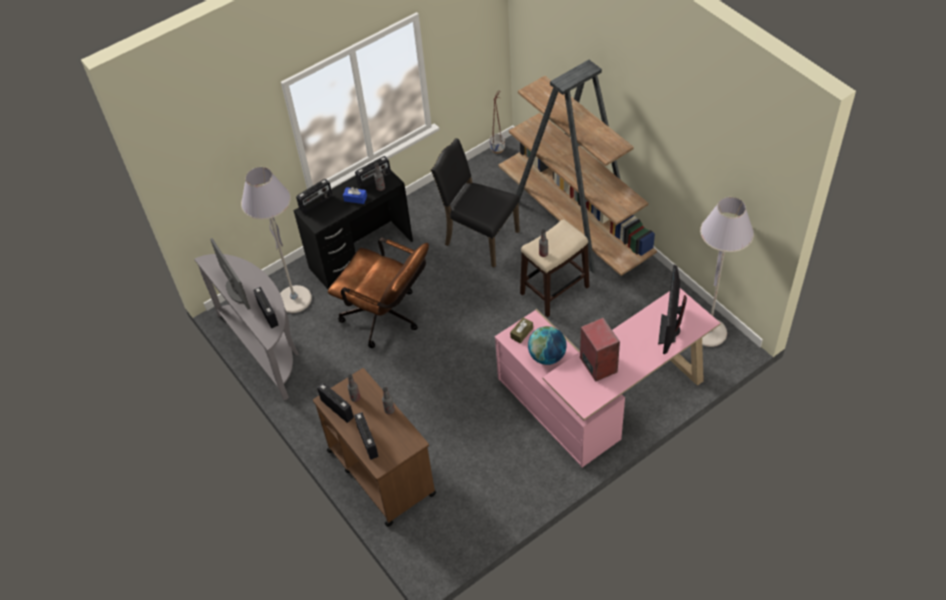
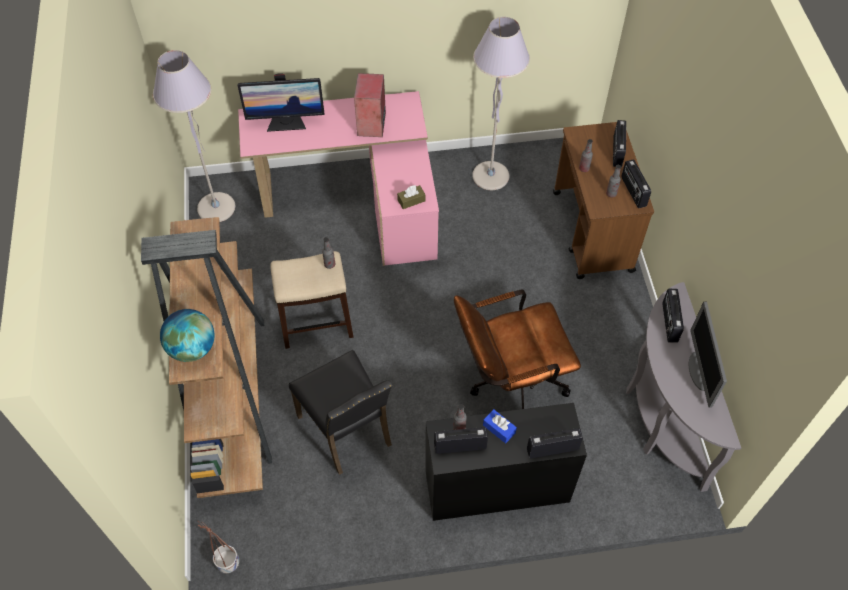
camera: 155 degrees left, 5 degrees up
(294, 300) = (604, 463): grey floor lamp -> grey floor lamp (491, 176)
(387, 318) = (509, 382): brown office chair -> brown office chair turned 75 degrees counterclockwise
(547, 356) = (404, 169): globe -> globe (192, 348)
(669, 330) = (286, 123): monitor -> monitor turned 45 degrees clockwise

